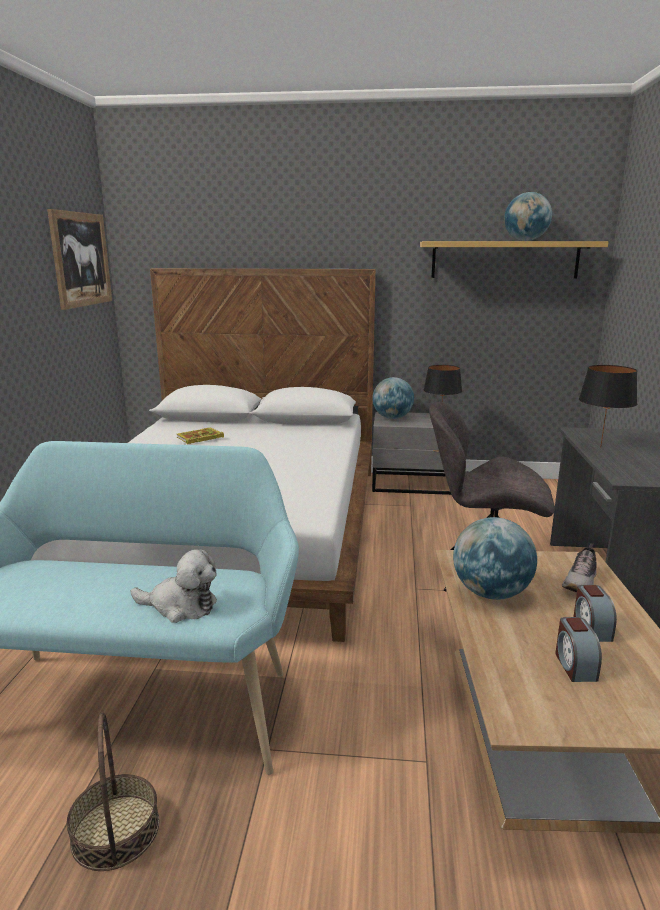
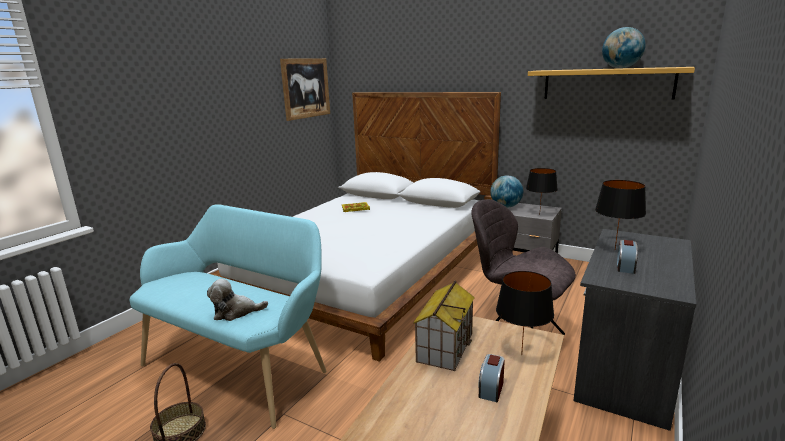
camera: 25 degrees right, 0 degrees up
(180, 606) = (236, 312): plush toy -> plush toy turned 135 degrees clockwise
(491, 593) = (444, 347): globe -> toy house
(574, 665) = (448, 410): alarm clock -> alarm clock (625, 267)
(581, 582) = (522, 355): shoe -> black table lamp

